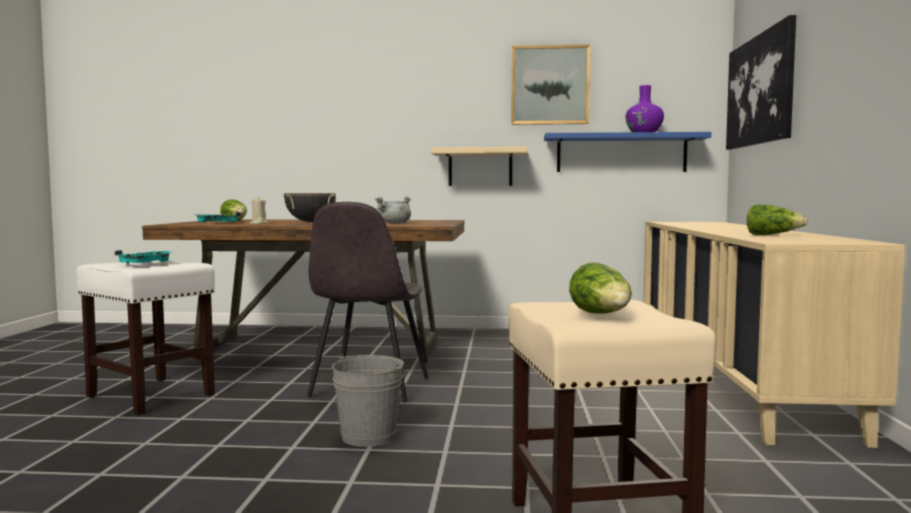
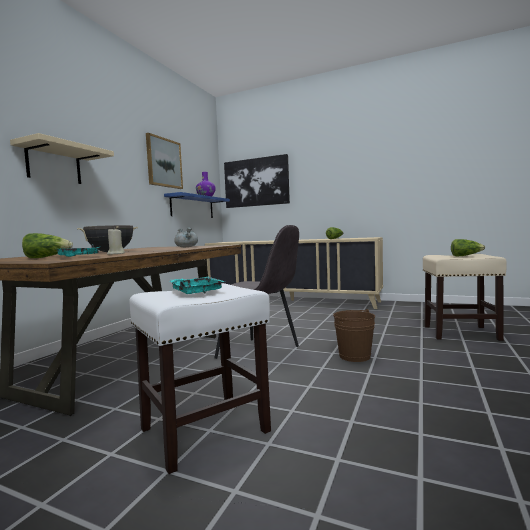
camera: 70 degrees left, 0 degrees up
(368, 436) = (354, 356): grey bucket -> brown bucket
(480, 168) = (136, 211): beige shelf -> beige shelf (54, 164)

